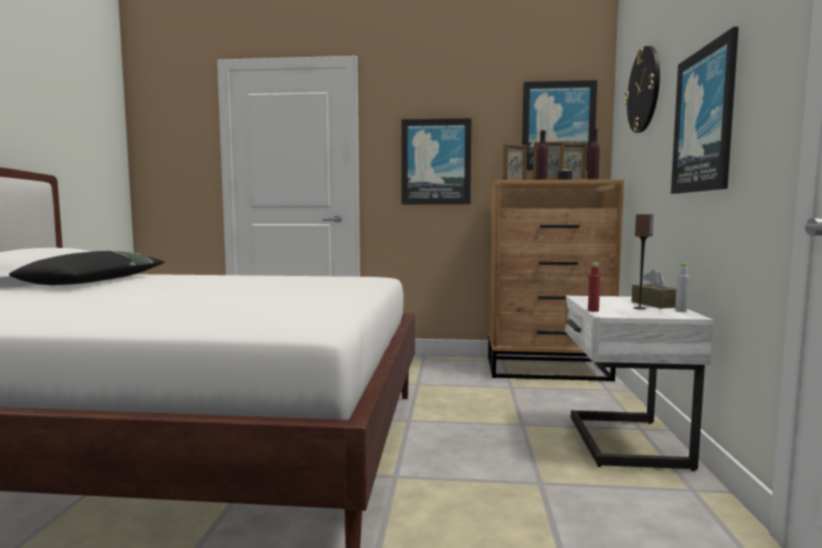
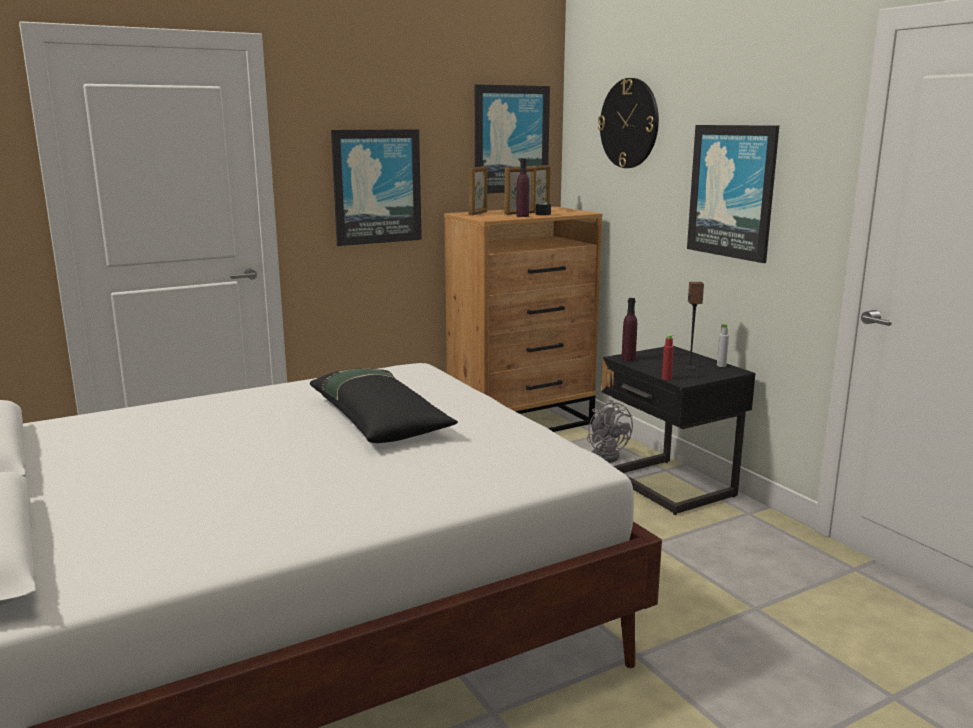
camera: 35 degrees left, 10 degrees up
(97, 281) = (82, 449): black pillow -> black pillow (379, 419)
(592, 179) = (571, 213): purple bottle -> purple bottle (628, 359)
(593, 405) = (606, 455): none -> grey fan
(622, 443) = (667, 487): white nightstand -> black nightstand
(654, 304) = (689, 359): brown tissue box -> none

